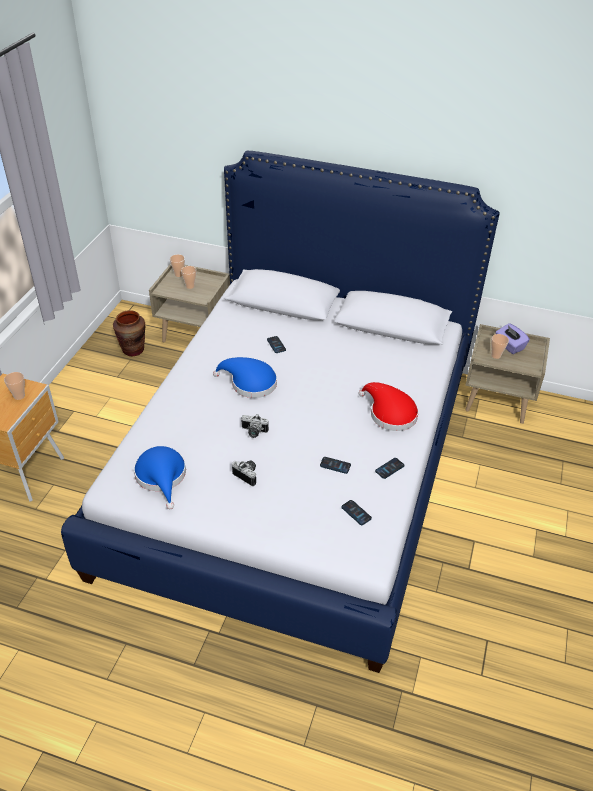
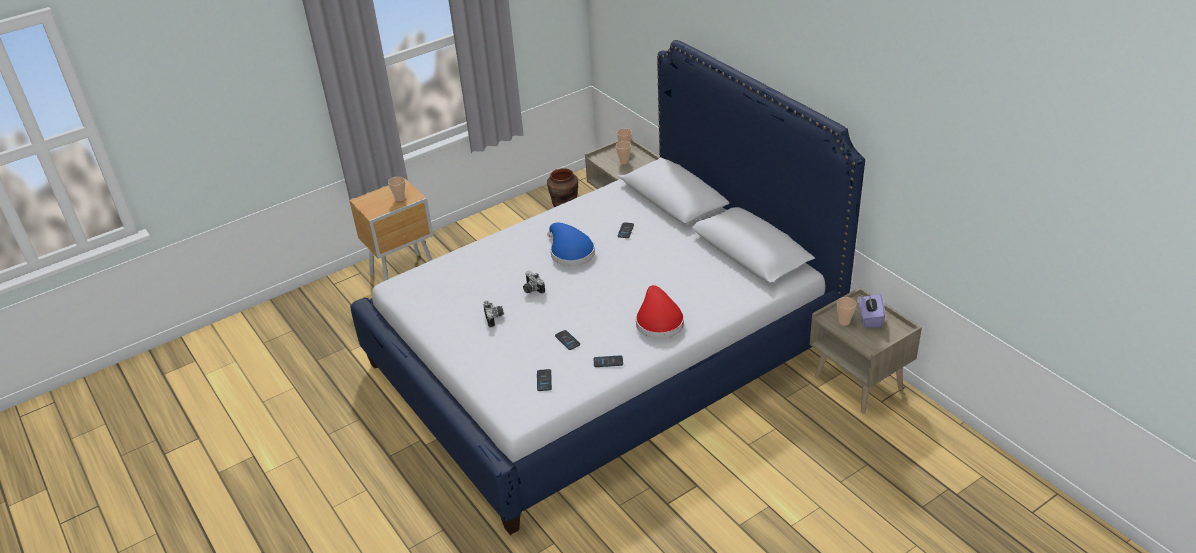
camera: 40 degrees right, 5 degrees down
(162, 477) = (433, 292): blue hat -> none

